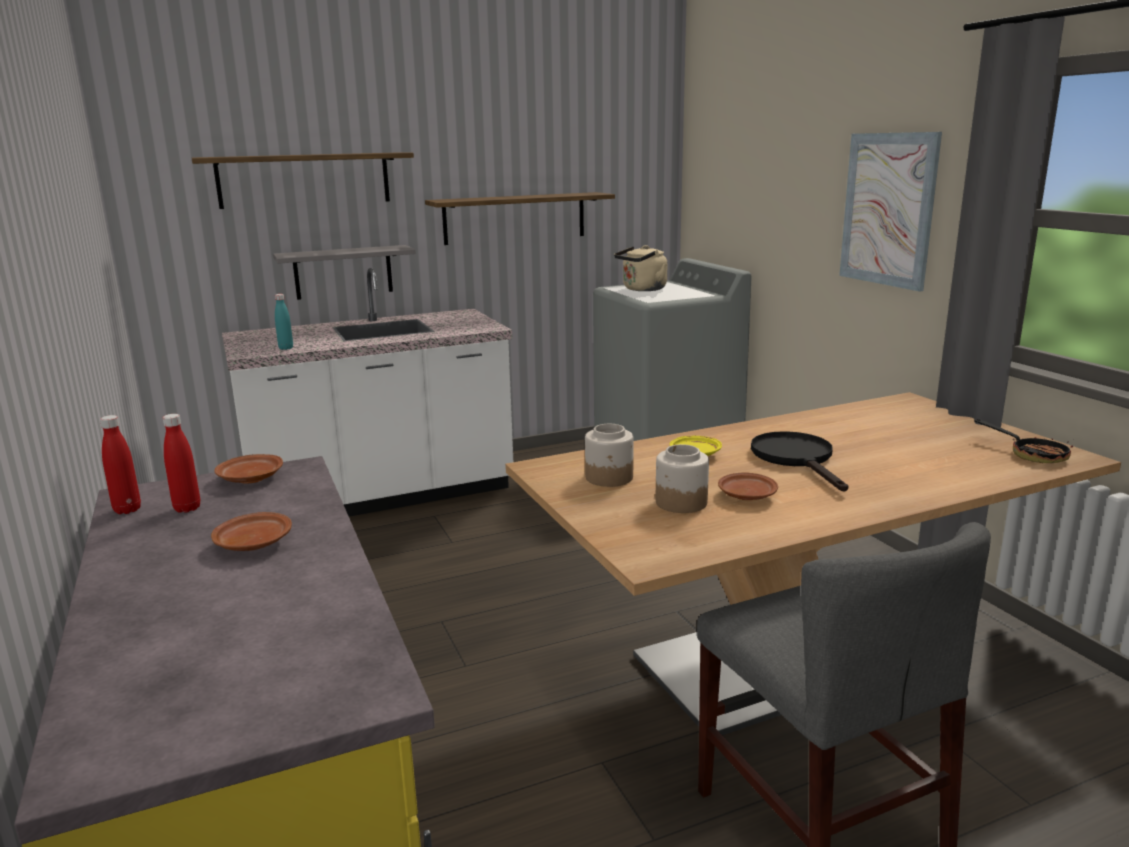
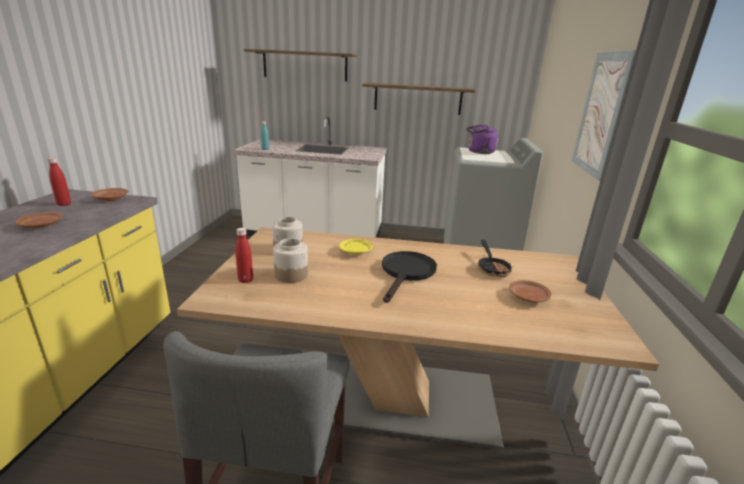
camera: 30 degrees right, 5 degrees up
(127, 510) = (49, 199): red bottle -> red bottle (245, 280)
(343, 272) = (319, 117): grey shelf -> none
(642, 289) = (479, 152): beige kettle -> purple kettle
(746, 495) = (332, 284): brown plate -> brown plate (528, 297)
(1031, 454) = (583, 328): frying pan -> frying pan (492, 268)

